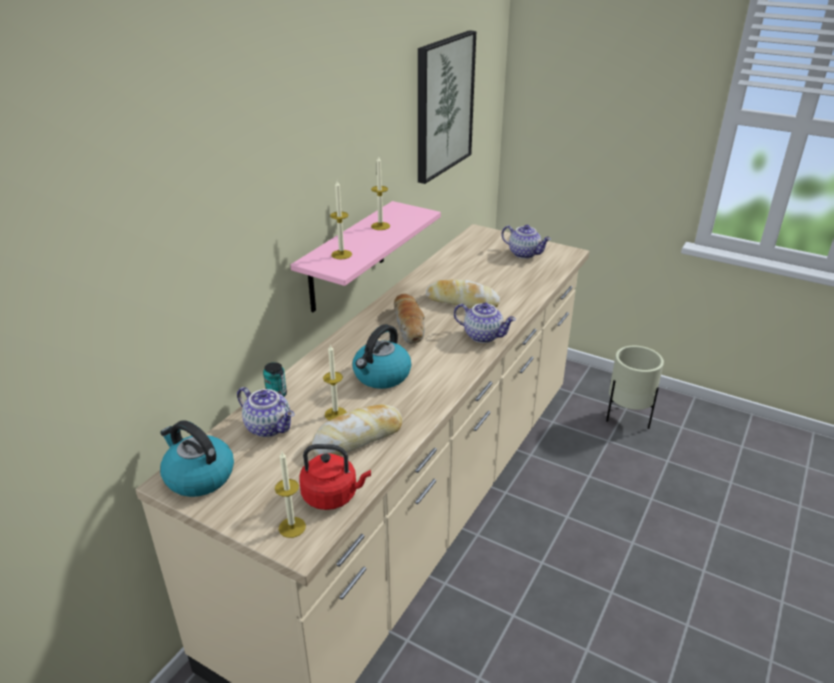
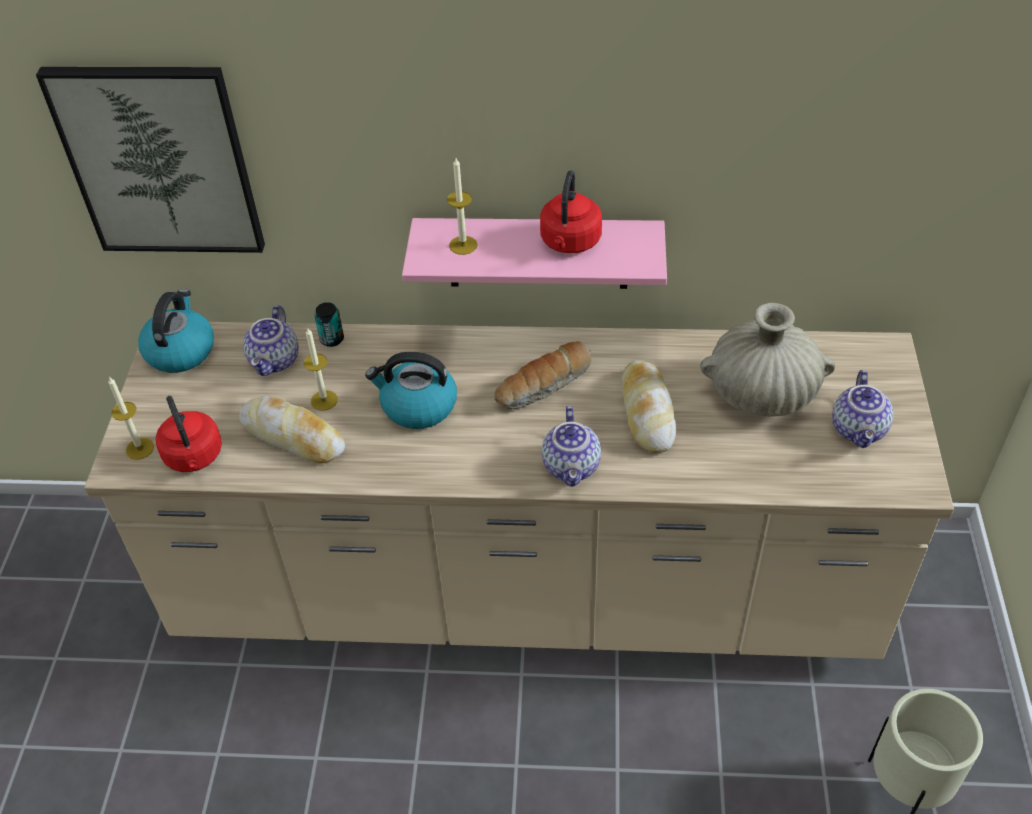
camera: 65 degrees right, 15 degrees up
(380, 226) = (570, 243): candle -> red kettle
(443, 106) = (850, 128): picture -> picture (160, 160)
(479, 268) = (762, 394): none -> beige vase

